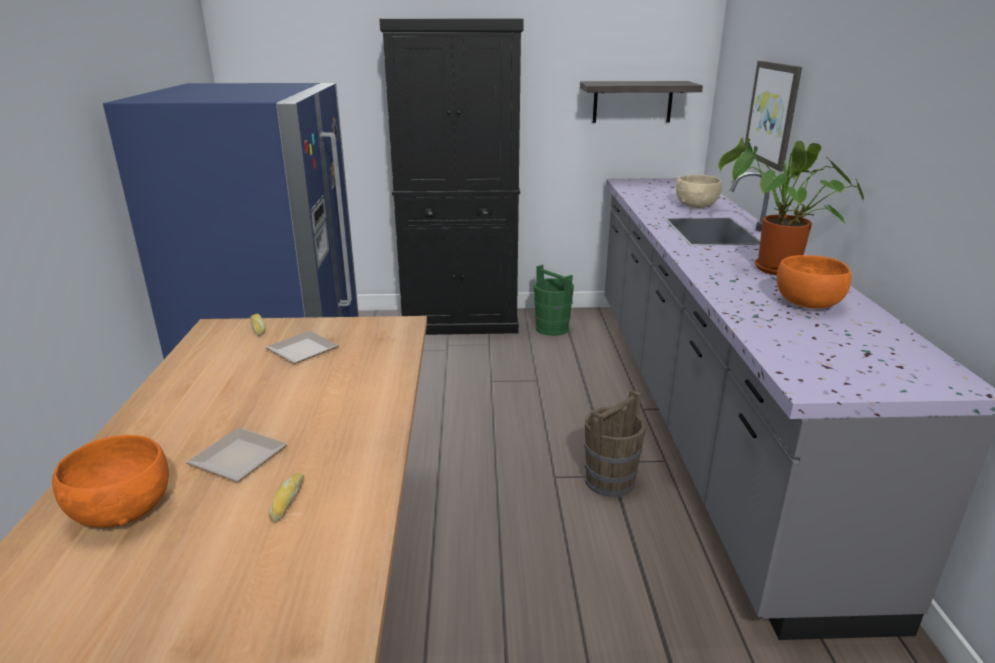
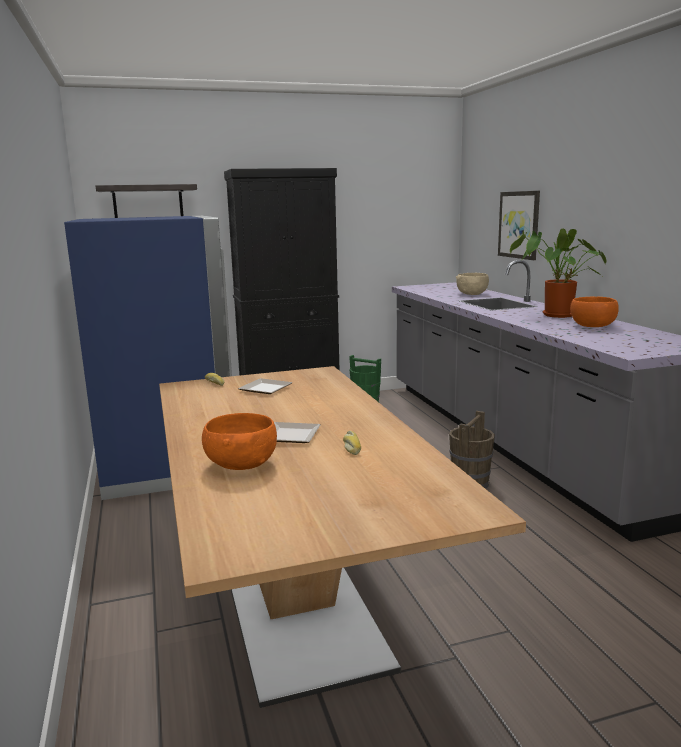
camera: 15 degrees left, 10 degrees down
(632, 102) = (405, 229): shelf -> shelf (148, 203)

